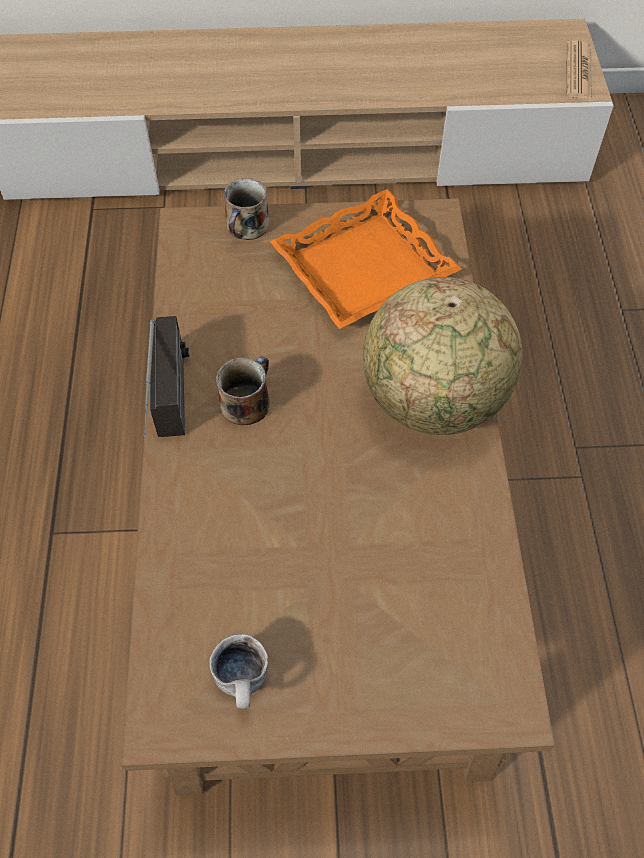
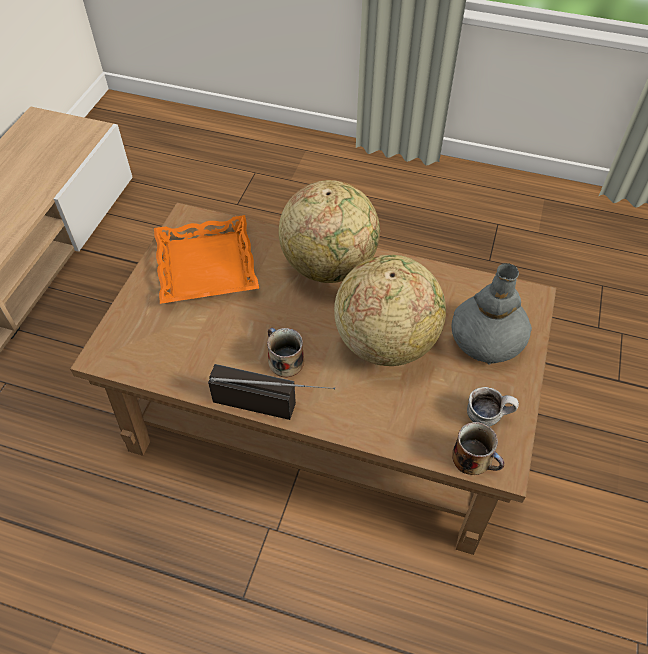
camera: 70 degrees left, 5 degrees down
(247, 226) = (127, 319): mug -> mug (474, 458)
(325, 511) = (385, 342): none -> globe
(385, 650) = (486, 340): none -> grey vase
(578, 71) = (76, 127): newspaper -> none

